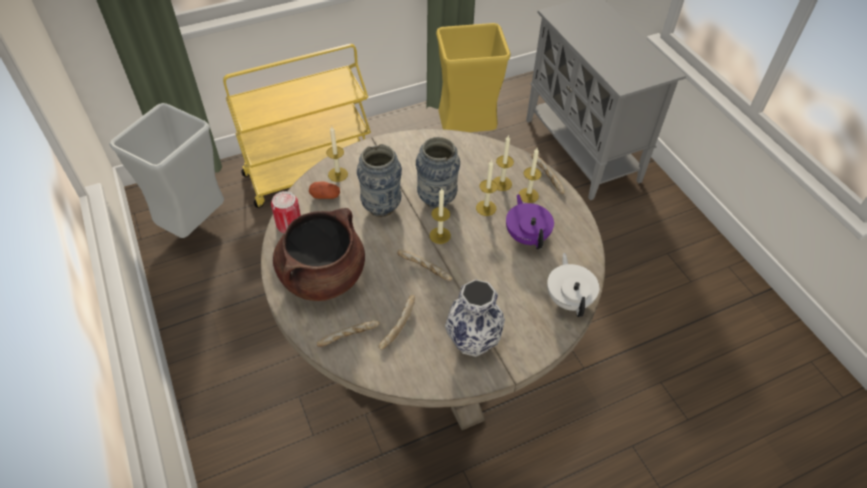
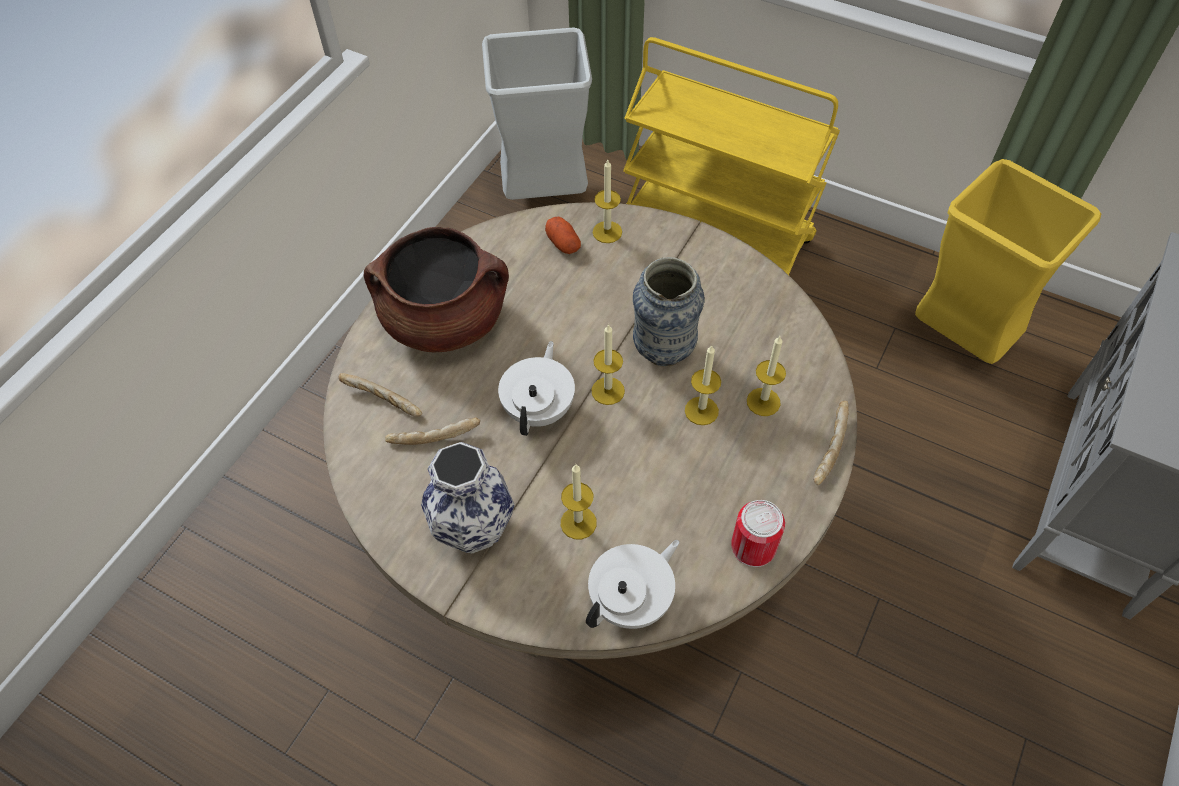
camera: 55 degrees right, 5 degrees up
(289, 224) = (492, 241): can -> can (753, 547)
(381, 207) = (597, 305): vase -> none
(424, 269) = (539, 409): bread -> white teapot
(527, 236) = (697, 486): purple teapot -> none
(528, 195) = (773, 445): candle -> candle (578, 523)

